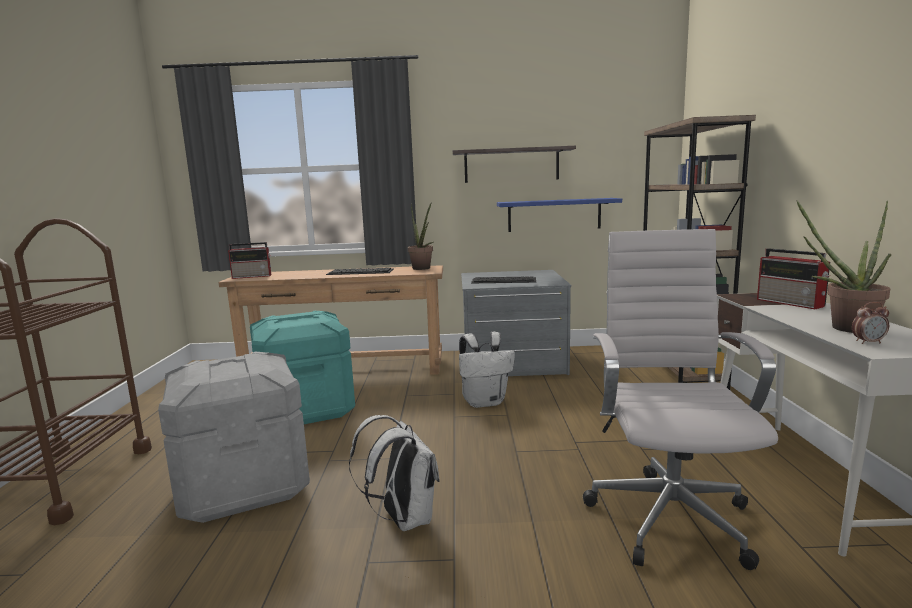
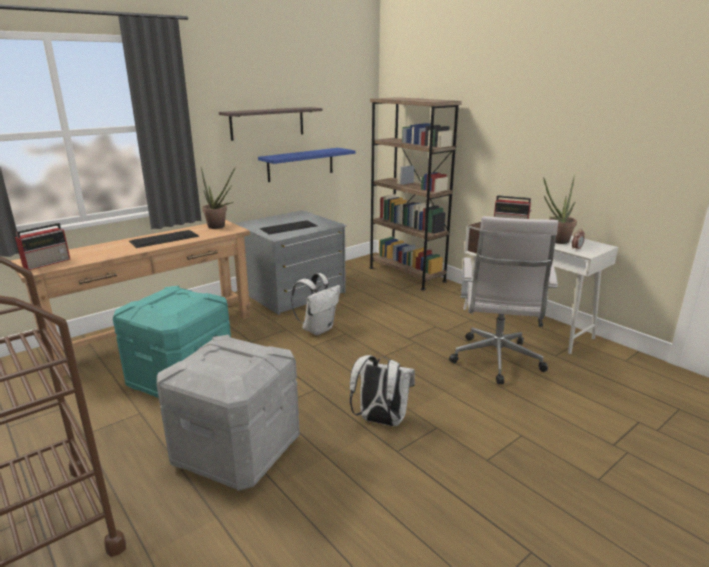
camera: 40 degrees left, 10 degrees up
(668, 514) = (496, 362): white office chair -> white office chair turned 135 degrees counterclockwise

